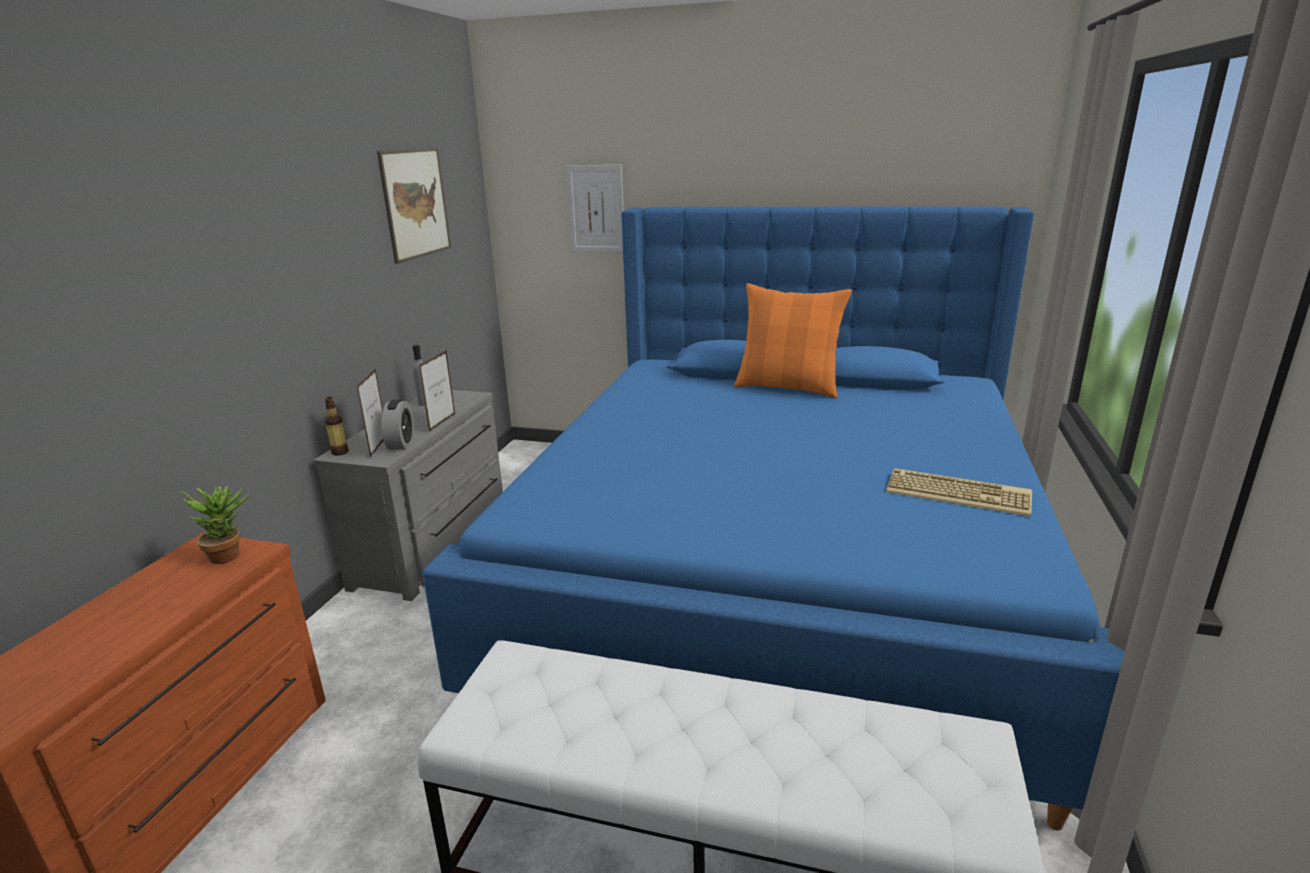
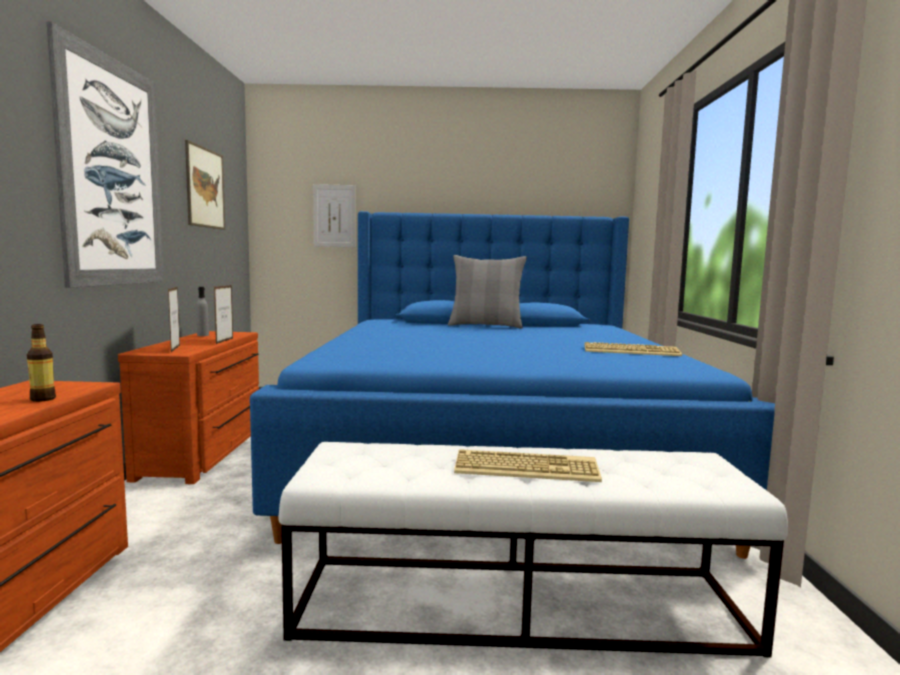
camera: 15 degrees left, 15 degrees down
(230, 554) = (66, 387): potted plant -> none
(276, 244) = (113, 173): none -> picture
(340, 452) = (141, 351): bottle -> bottle (43, 399)
(401, 443) = (194, 348): alarm clock -> none
(437, 544) = (206, 452): grey dresser -> brown dresser
(719, 736) = (527, 467): none -> keyboard
(788, 387) = (486, 325): orange pillow -> grey pillow

